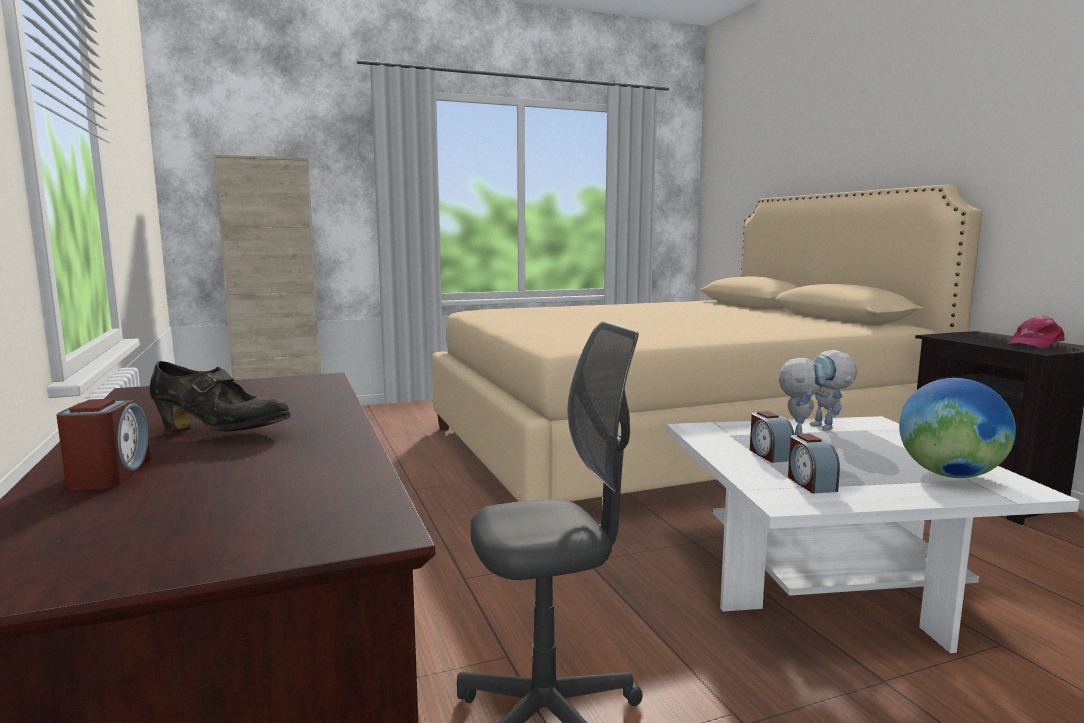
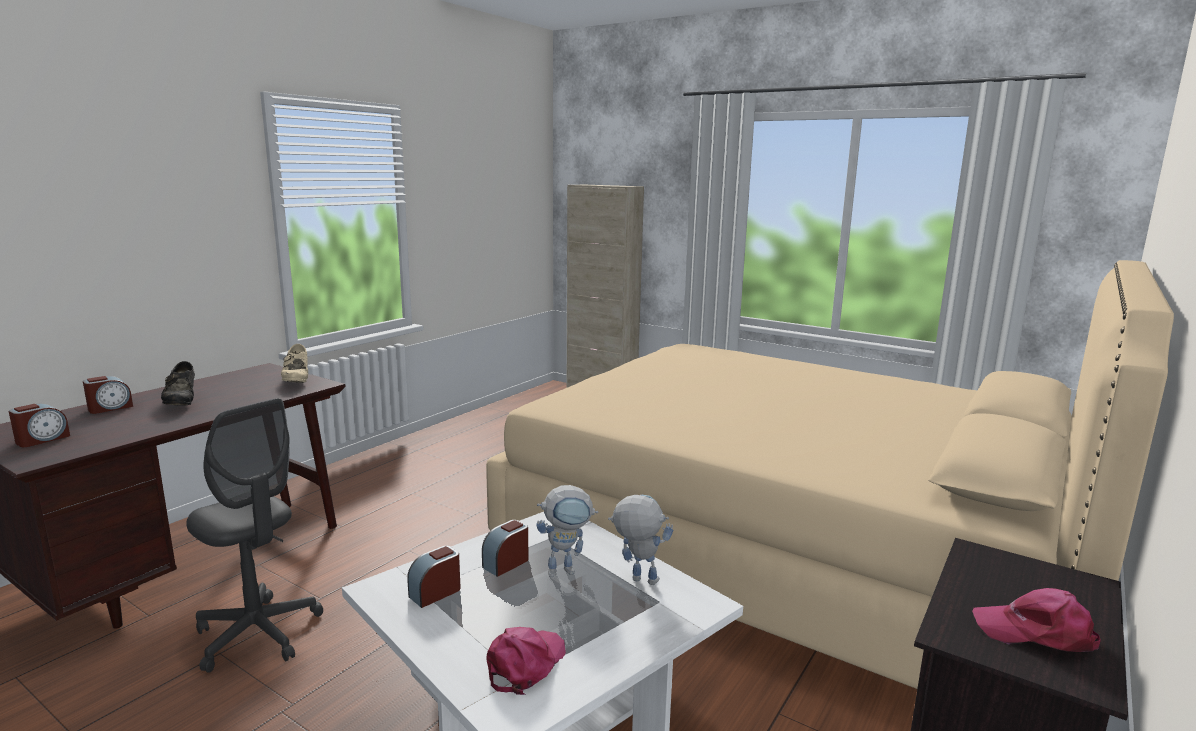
camera: 55 degrees right, 5 degrees up
(215, 526) = (42, 439): none -> alarm clock
(270, 384) = (297, 381): none -> beige shoe
(828, 428) = (636, 579): toy robot -> toy robot turned 75 degrees clockwise
(949, 475) = (525, 664): globe -> pink cap

